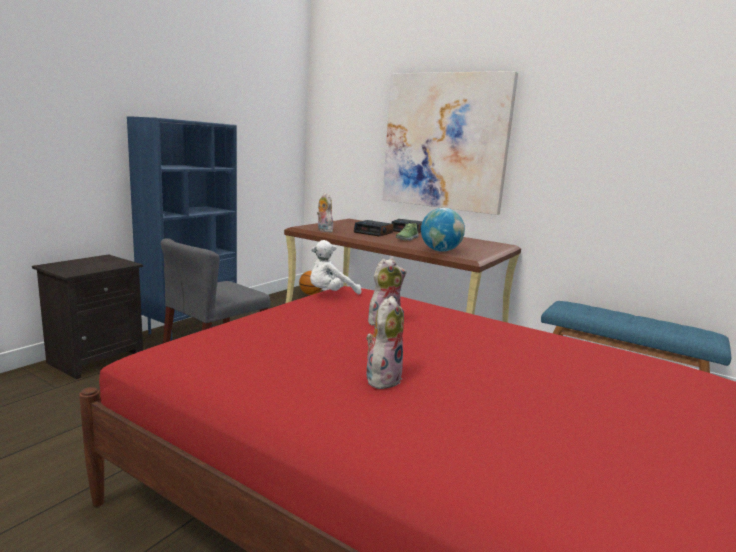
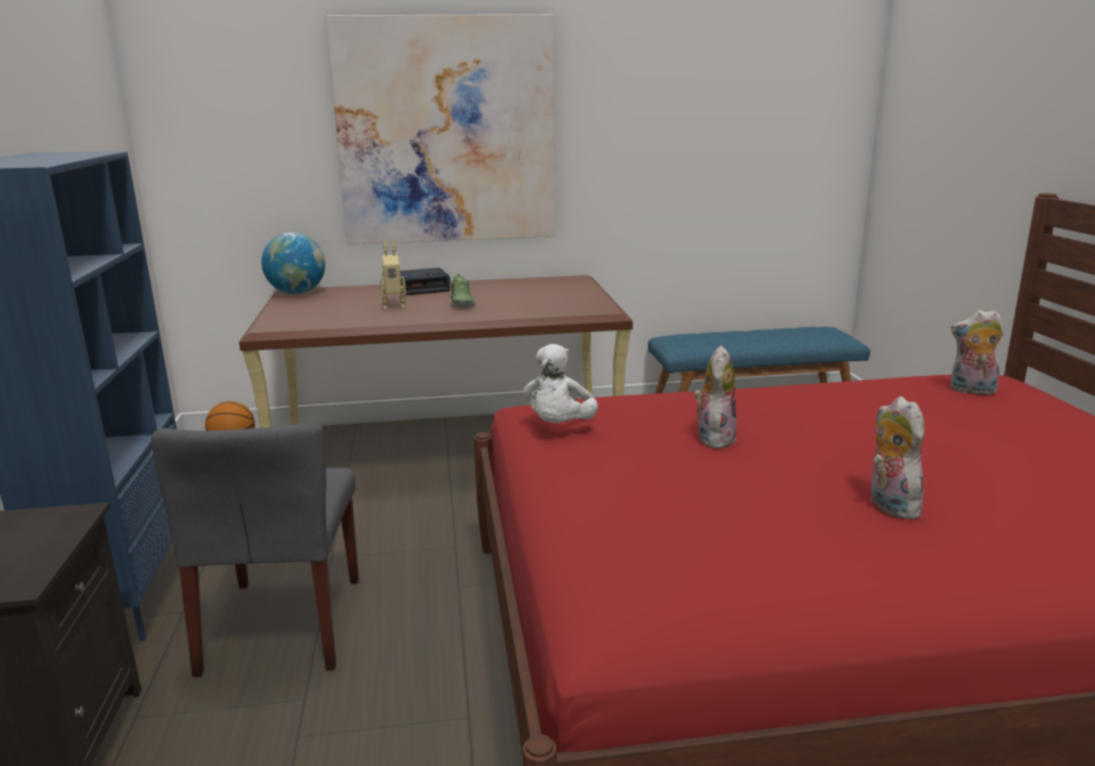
camera: 40 degrees left, 5 degrees up
(323, 230) = (319, 324): plush toy -> plush toy (971, 391)
(374, 232) = (394, 306): alarm clock -> toy robot
(440, 251) = (550, 311): globe -> globe (297, 293)

